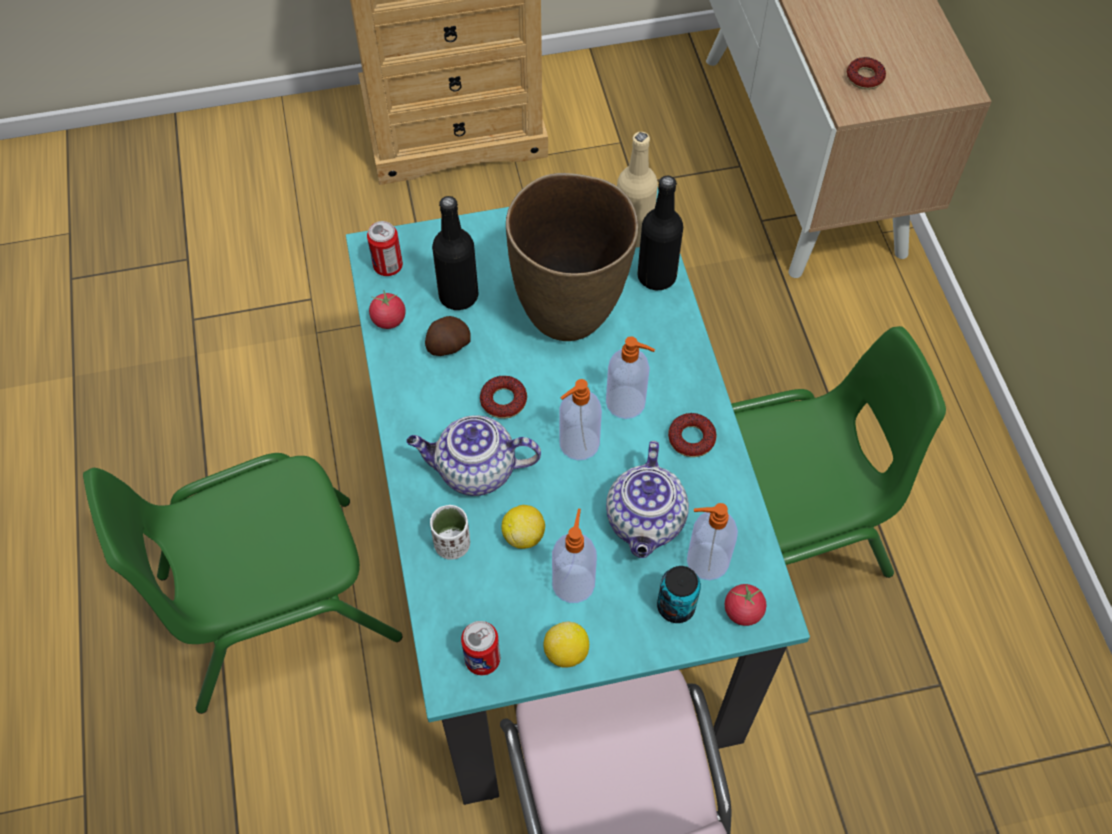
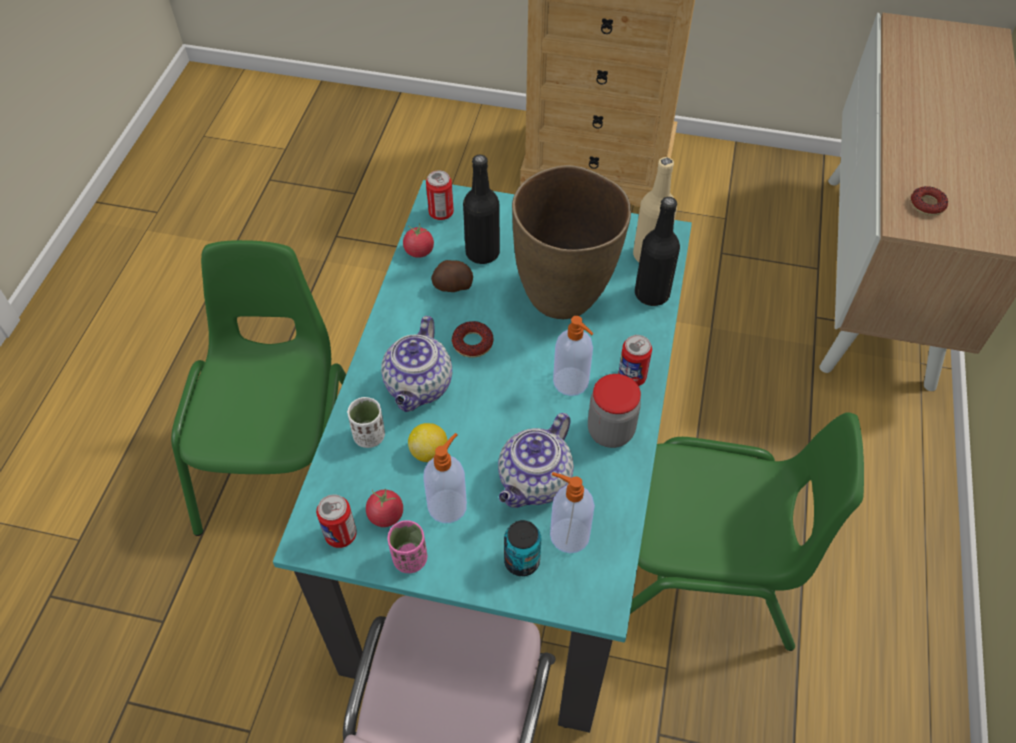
camera: 25 degrees right, 5 degrees down
(276, 603) = (284, 460): green chair -> green chair turned 90 degrees clockwise
(474, 471) = (419, 387): teapot -> teapot turned 105 degrees counterclockwise
(566, 652) = (410, 558): lemon -> pink cup
(578, 444) = (513, 399): soap dispenser -> none
(682, 373) = (632, 377): none -> can
(691, 439) = (610, 431): donut -> jar
(743, 611) = (577, 590): tomato -> tomato (386, 515)

